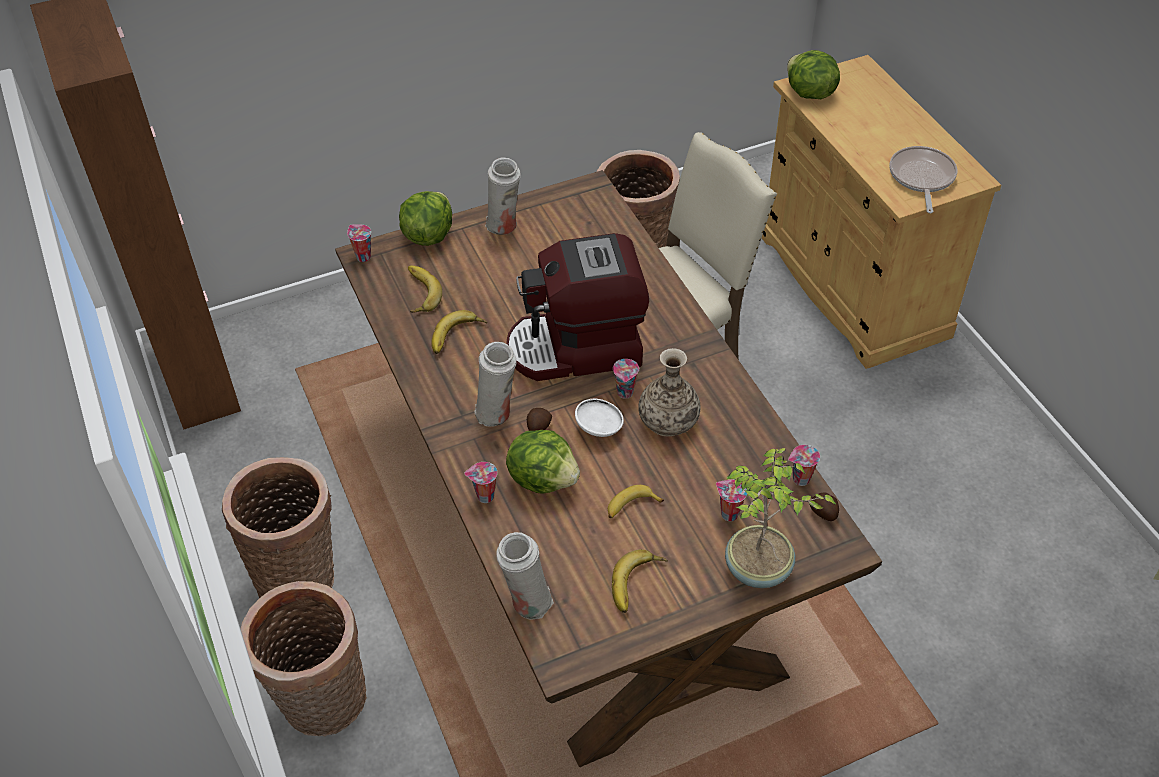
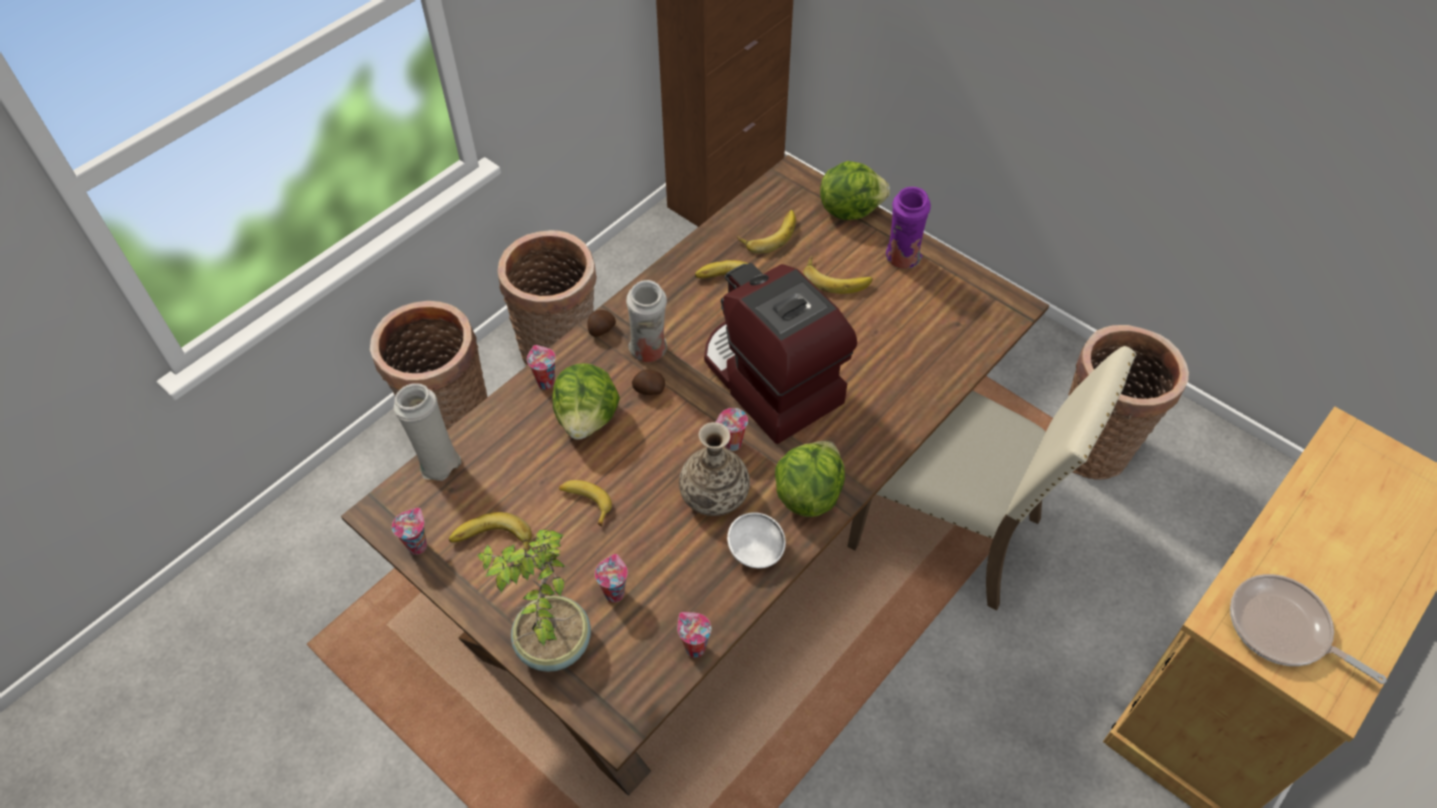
camera: 65 degrees right, 5 degrees up
(362, 256) = (789, 176): cup -> cup (417, 545)
(496, 270) = (837, 277): none -> banana
(504, 226) = (902, 259): white vase -> purple vase
(599, 428) = (674, 439): white bowl -> white bowl (756, 551)
(809, 93) = (1343, 450): lettuce -> lettuce (808, 494)
(824, 513) = (657, 686): potato -> potato (601, 330)
(921, 178) = (1283, 629): frying pan -> frying pan turned 120 degrees counterclockwise

